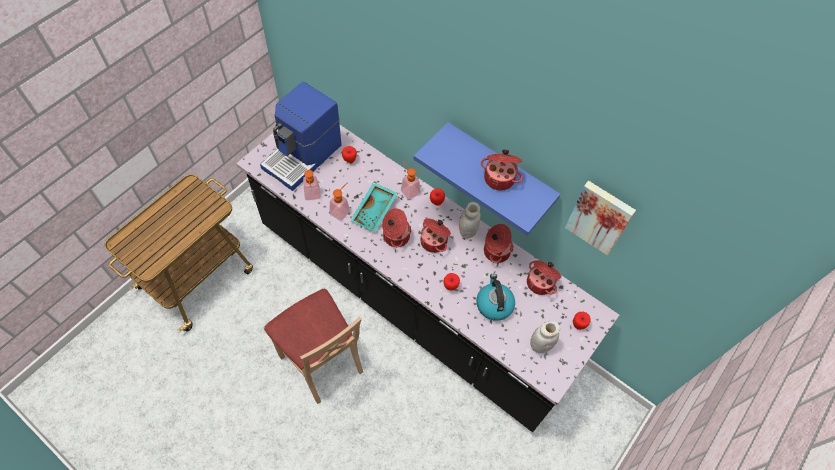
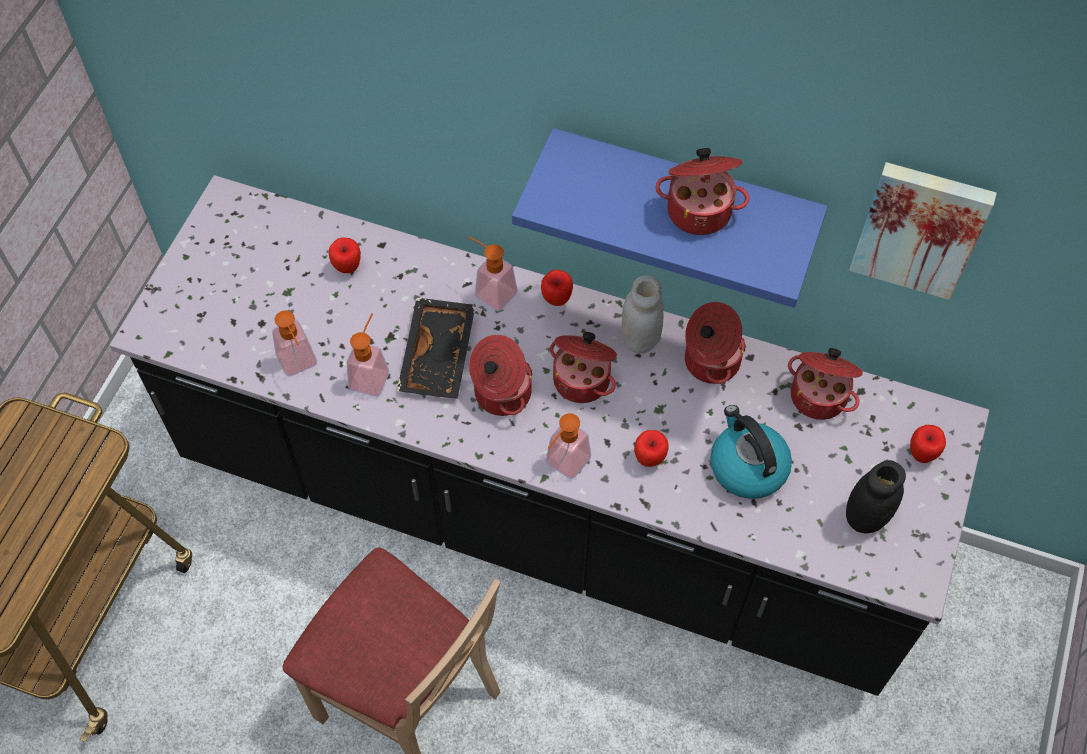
camera: 15 degrees left, 0 degrees up
(303, 156) = (248, 288): coffee machine -> none
(375, 211) = (440, 356): turquoise tray -> black tray
(410, 277) = (563, 466): none -> soap dispenser
(540, 345) = (865, 517): white jar -> black jar

